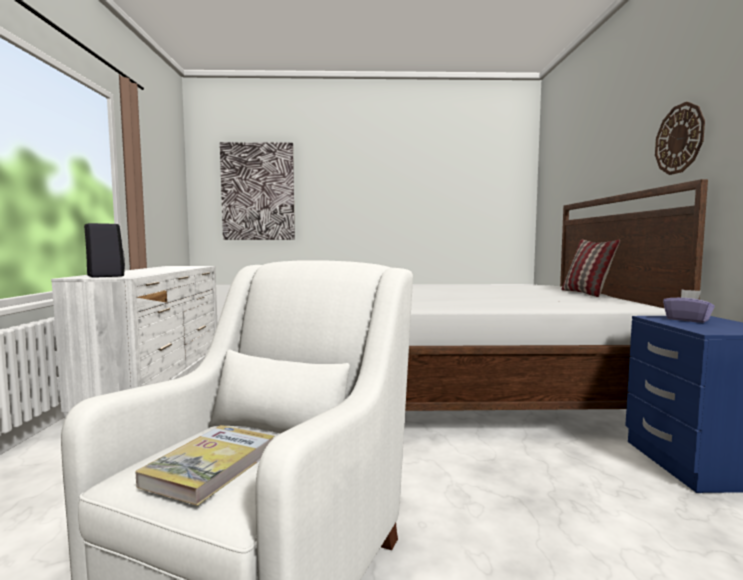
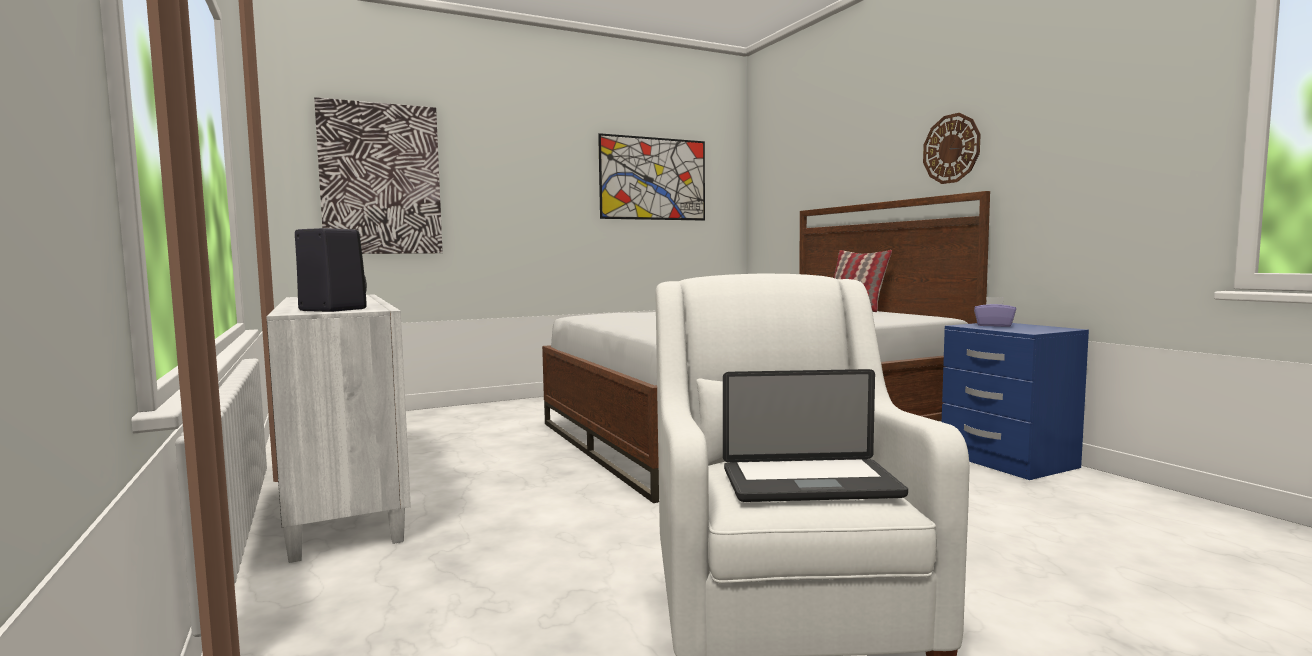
camera: 25 degrees left, 0 degrees up
(211, 466) = (809, 483): book -> laptop
(452, 184) = (653, 178): none -> picture

